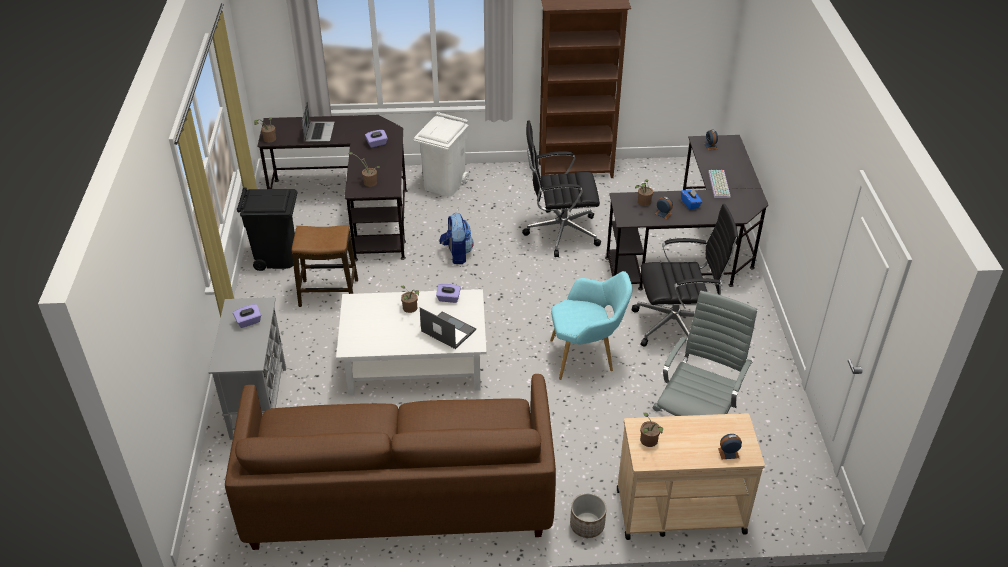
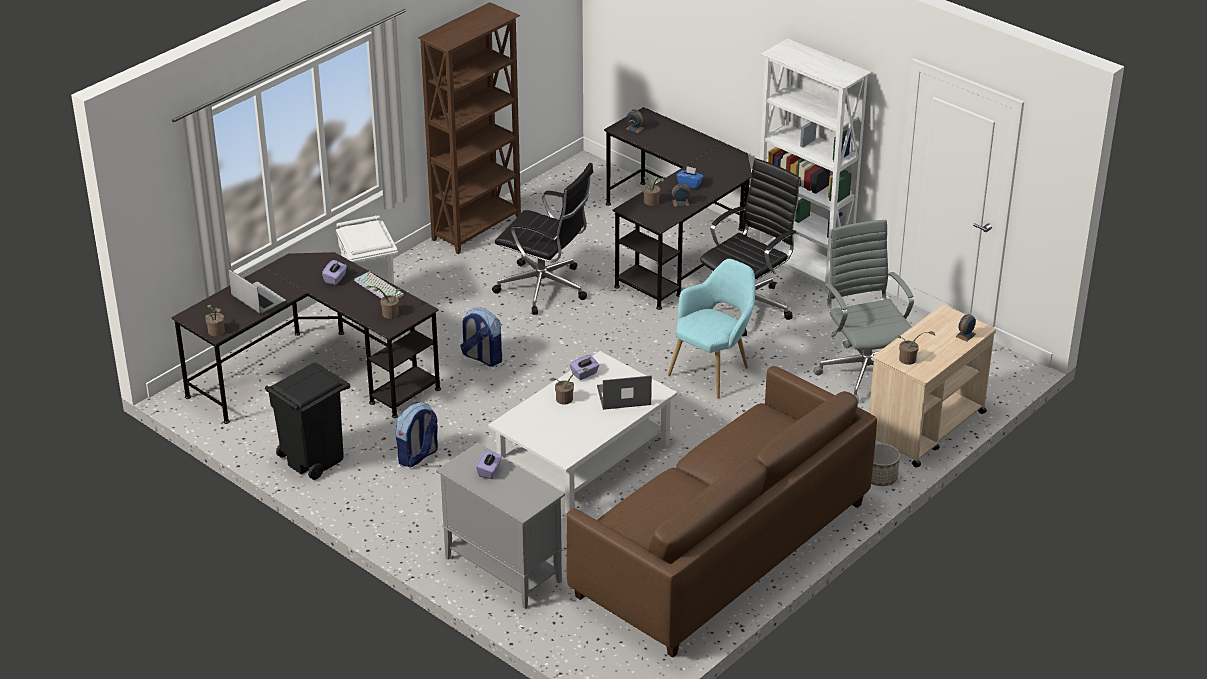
camera: 45 degrees left, 5 degrees down
(328, 293) = (418, 456): stool -> backpack
(560, 232) = (545, 289): black office chair -> black office chair turned 105 degrees counterclockwise
(720, 184) = (689, 156): keyboard -> keyboard (380, 288)
(757, 323) = (802, 269): none -> white bookcase

